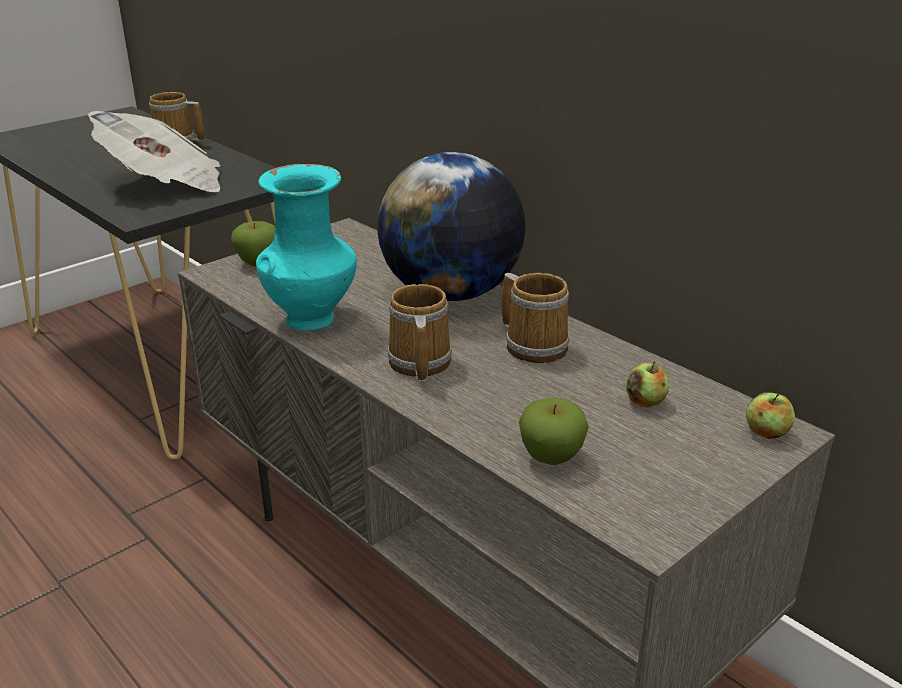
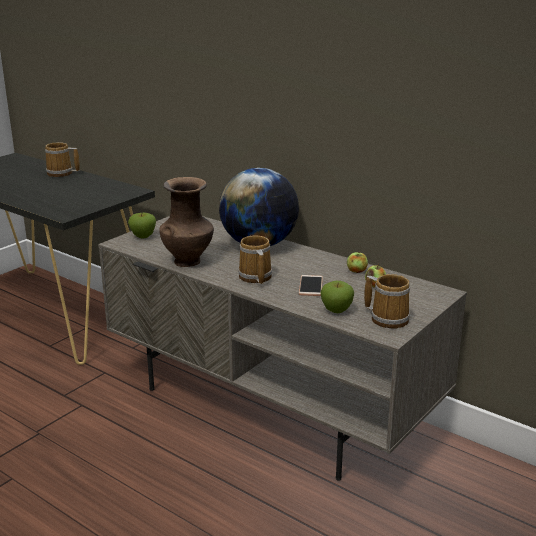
camera: 10 degrees left, 5 degrees down
(165, 184) = (70, 196): newspaper -> none
(312, 319) = (188, 261): turquoise vase -> brown vase
(517, 393) = (310, 286): none -> phone
(535, 345) = (312, 265): mug -> mug (388, 318)
(766, 432) = (435, 293): apple -> apple (356, 271)

